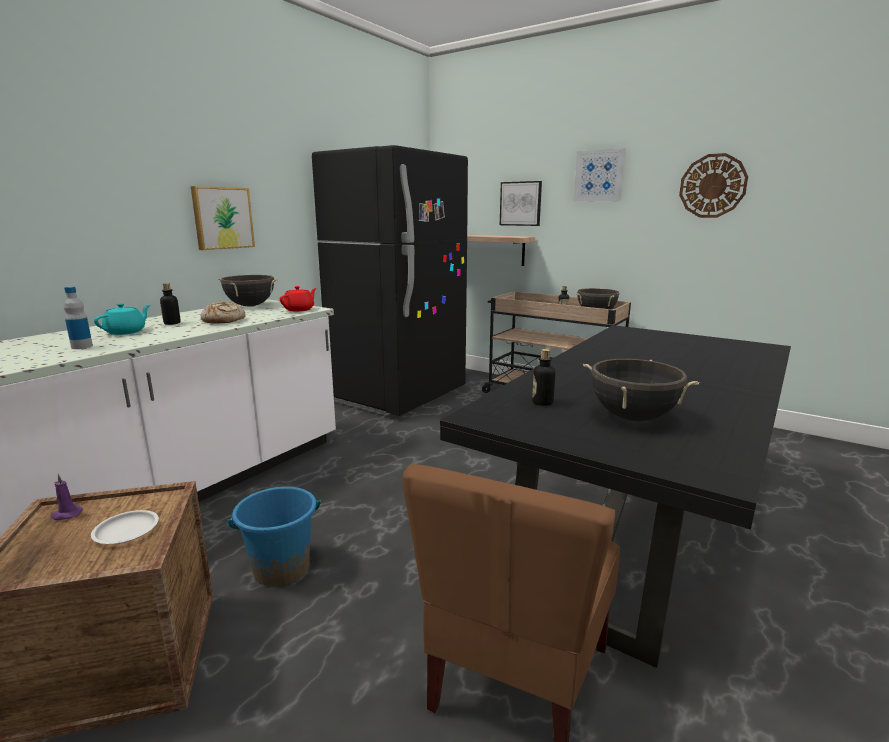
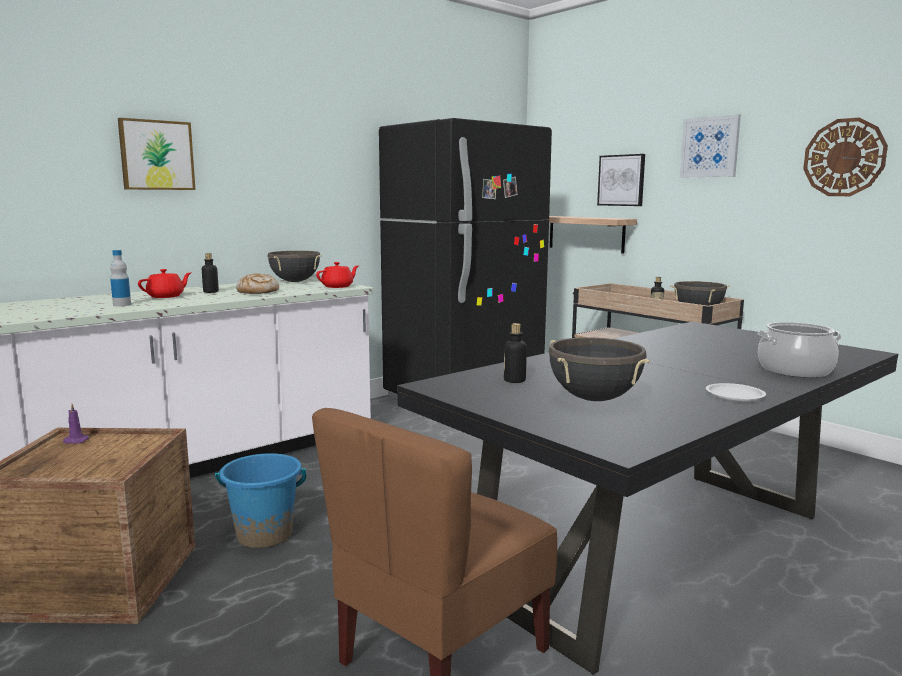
camera: 15 degrees right, 5 degrees down
(126, 332) = (166, 296): turquoise teapot -> red teapot
(127, 531) = (113, 457): white plate -> white plate (735, 396)
(222, 218) = (277, 193): picture -> picture (156, 155)
(745, 369) = (795, 370): none -> cooking pot

